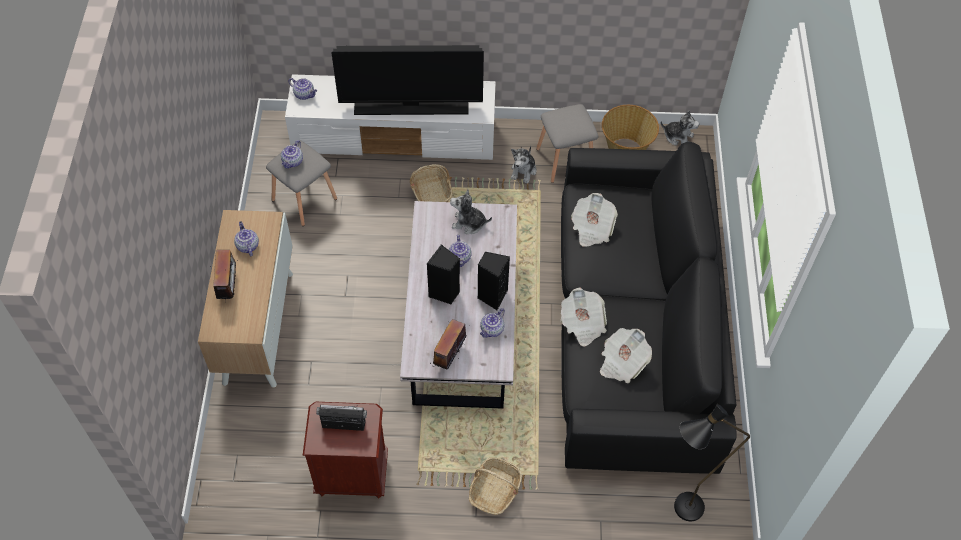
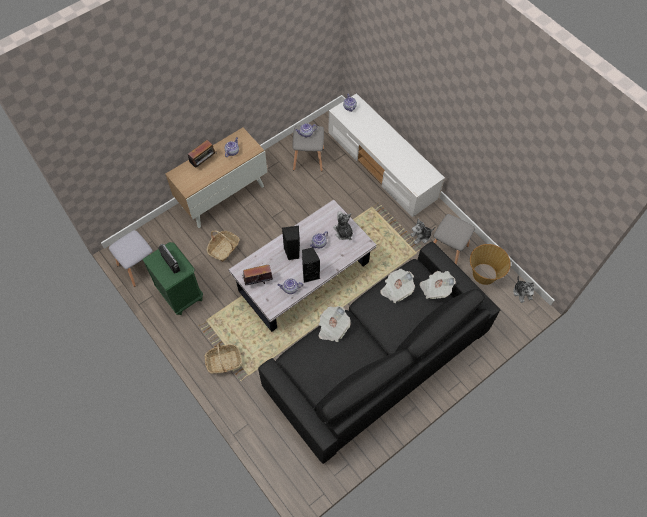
camera: 50 degrees right, 5 degrees up
(260, 497) = (139, 266): none -> grey stool
(352, 475) = (180, 294): brown nightstand -> green nightstand
(412, 107) = (389, 155): television -> none
(431, 192) = (366, 206): basket -> basket (224, 248)
(622, 362) = (326, 363): newspaper -> newspaper (435, 288)
(679, 512) = (284, 459): black floor lamp -> none

